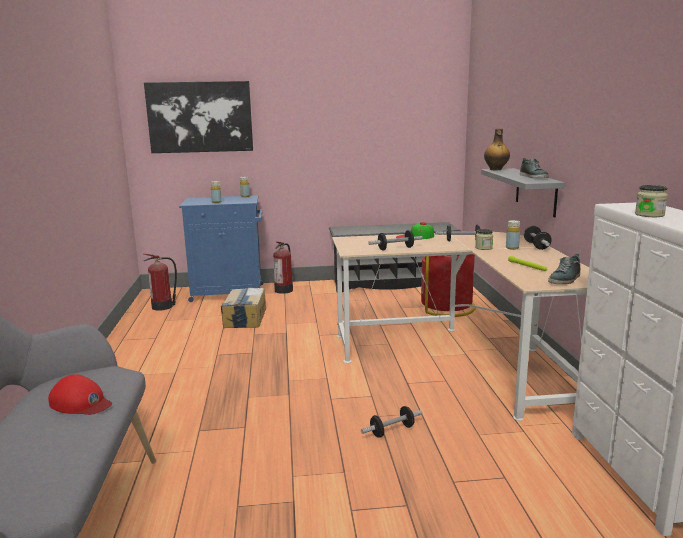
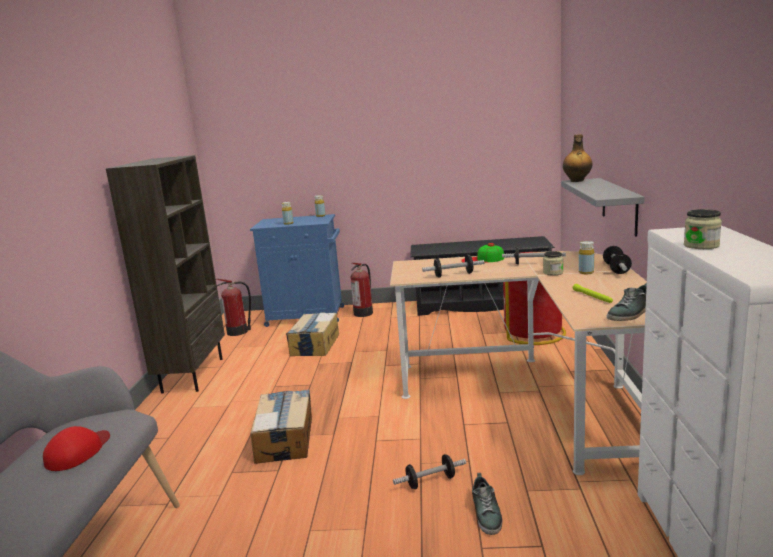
camera: 10 degrees right, 0 degrees up
(81, 403) = (78, 452): red cap -> red cap turned 105 degrees counterclockwise
(128, 345) = (192, 375): none -> brown bookcase
(200, 117) = (272, 136): picture -> none
(243, 399) = (285, 438): none -> cardboard box
(534, 177) = (613, 190): shoe -> shoe (487, 514)

